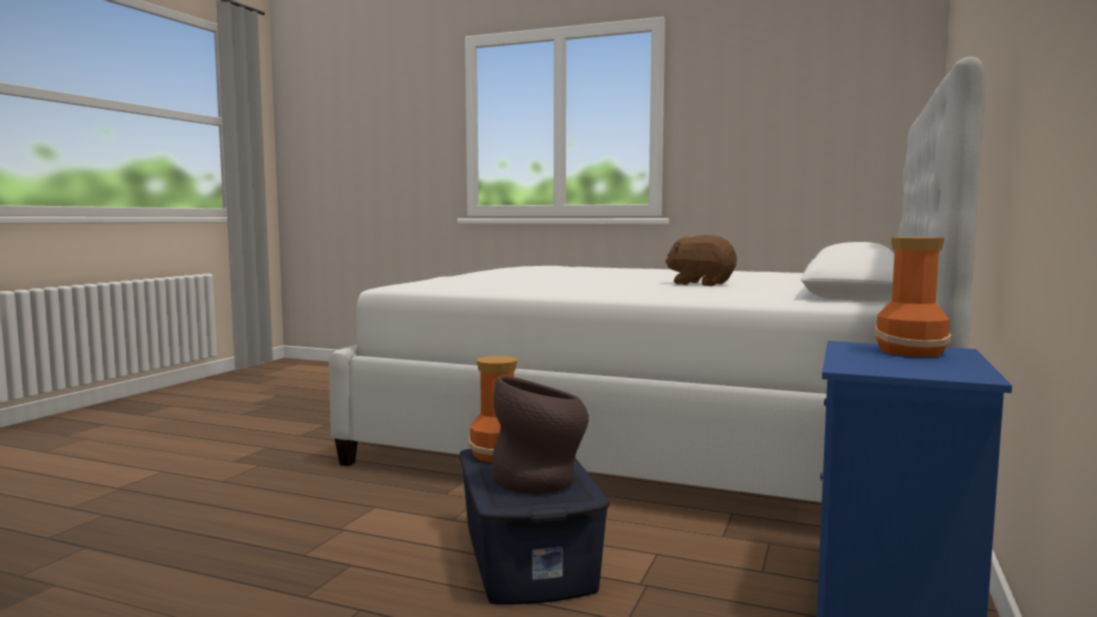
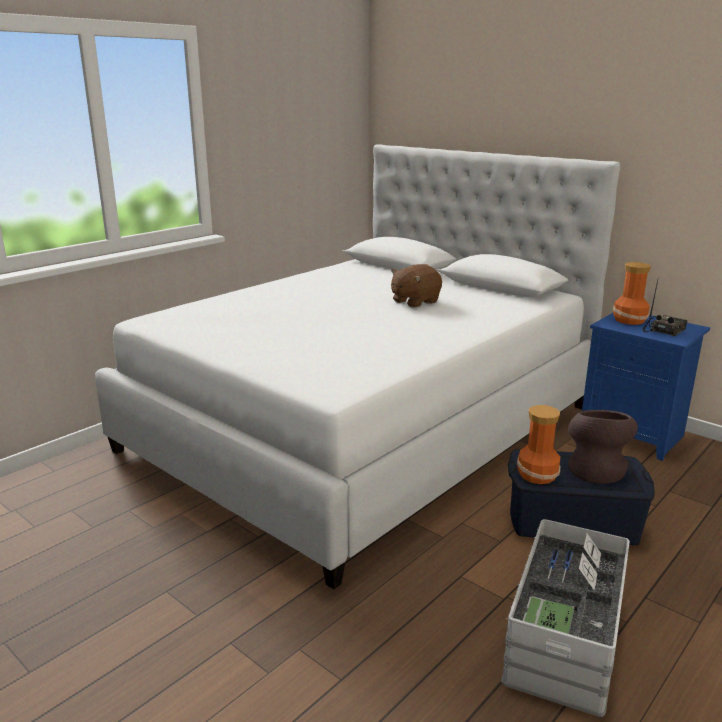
camera: 70 degrees left, 15 degrees up
(276, 560) = (563, 636): none -> grey storage box
(895, 363) = (664, 330): none -> radio

